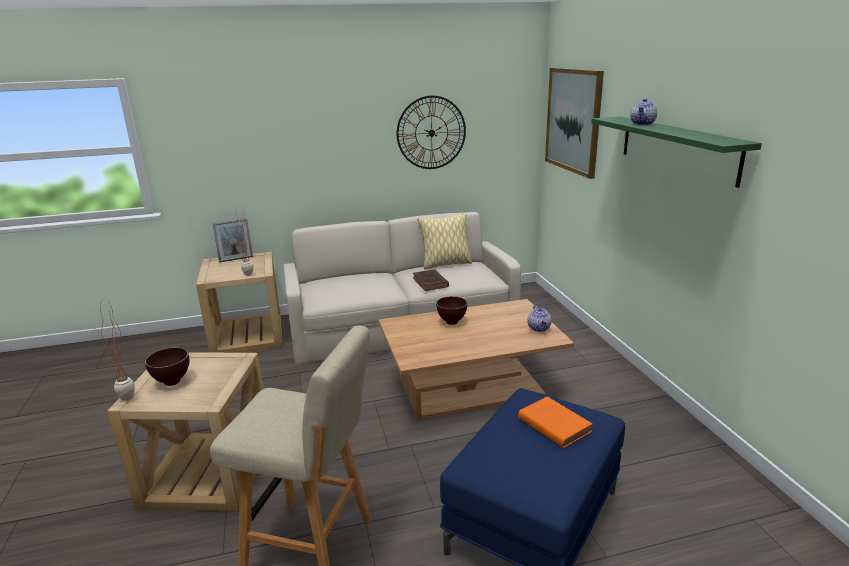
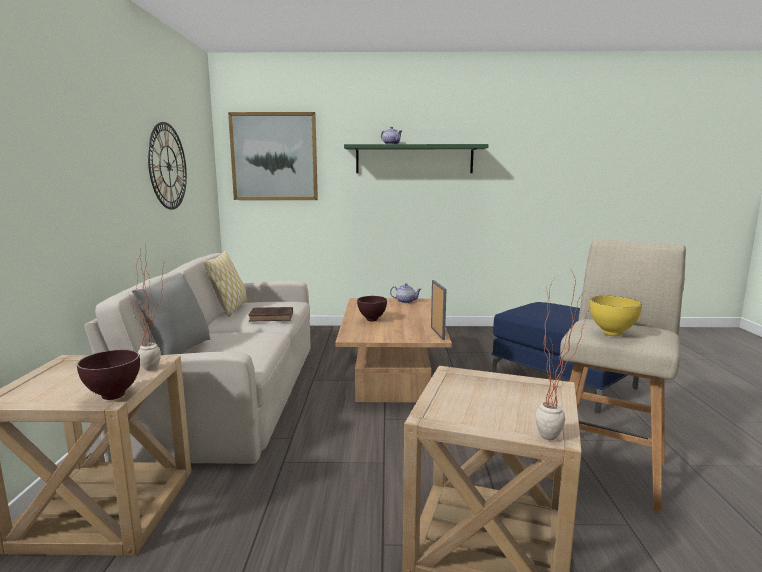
camera: 75 degrees left, 10 degrees down
(171, 383) = (503, 411): brown bowl -> brown bowl (114, 396)
(236, 259) = (44, 378): picture frame -> picture frame (437, 333)
(263, 407) = (611, 333): none -> yellow bowl
(336, 277) = (178, 352): none -> grey pillow
(552, 424) = (552, 309): orange book -> none

